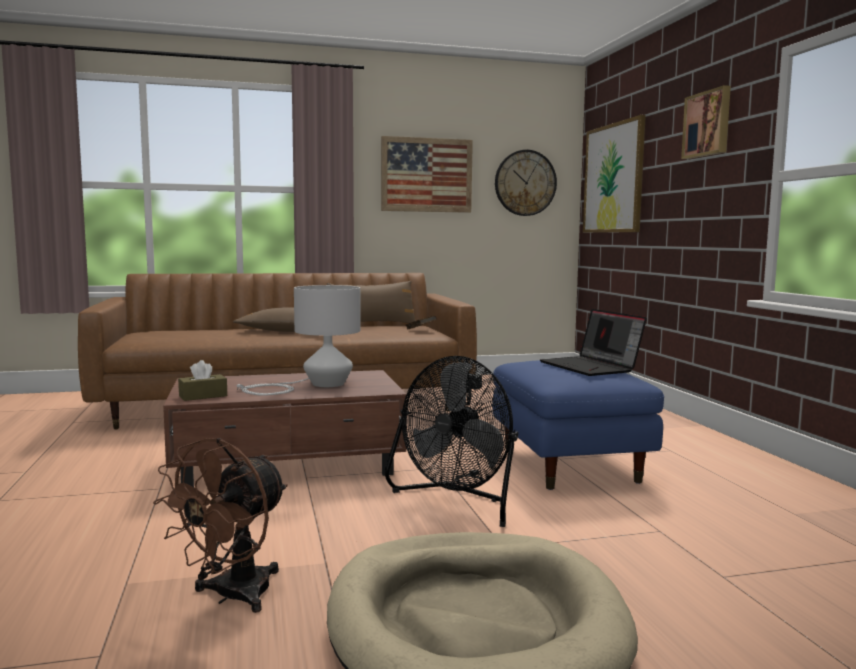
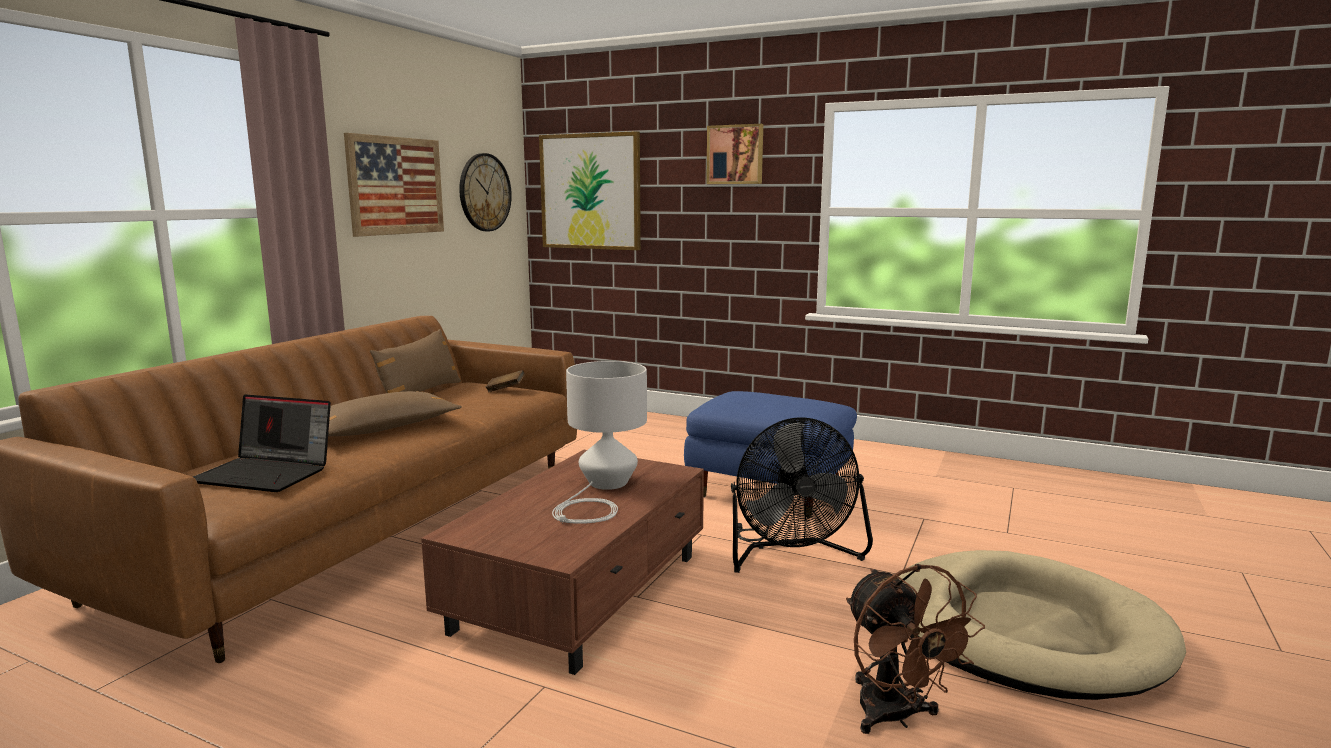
camera: 50 degrees left, 5 degrees up
(203, 396) = (560, 545): brown tissue box -> none
(591, 367) = (782, 398): laptop -> laptop (267, 473)

